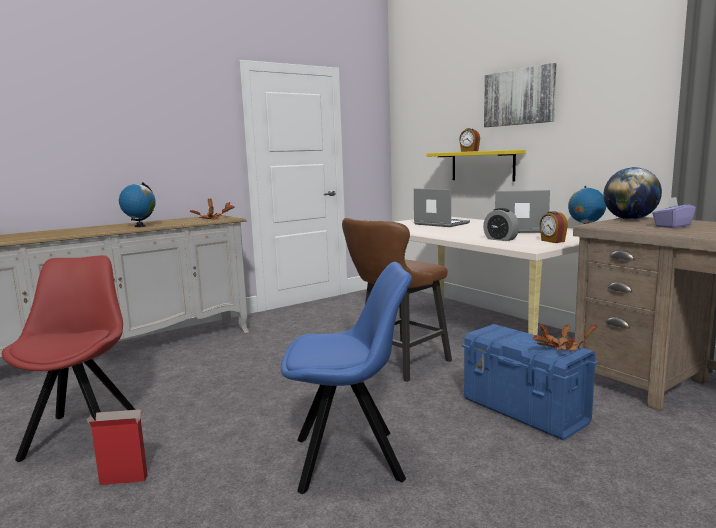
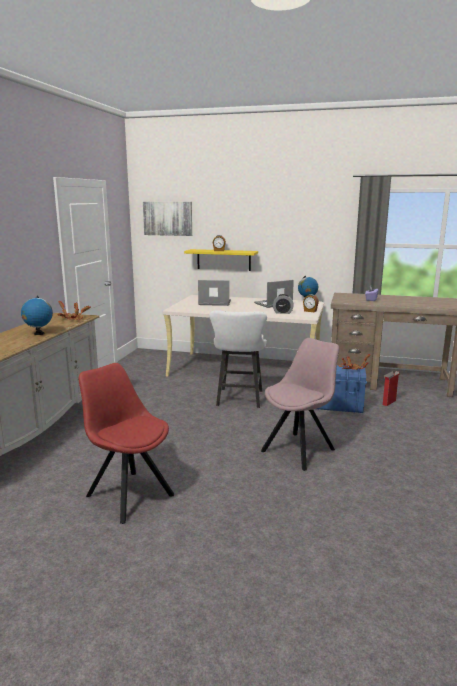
camera: 40 degrees left, 5 degrees up
(125, 479) = (212, 501): cardboard box -> cardboard box (389, 402)
(349, 460) = (299, 450): blue chair -> pink chair
(397, 365) = (239, 400): brown stool -> white stool
(519, 97) = (252, 217): picture -> picture (168, 218)
(630, 219) = (342, 295): globe -> none

